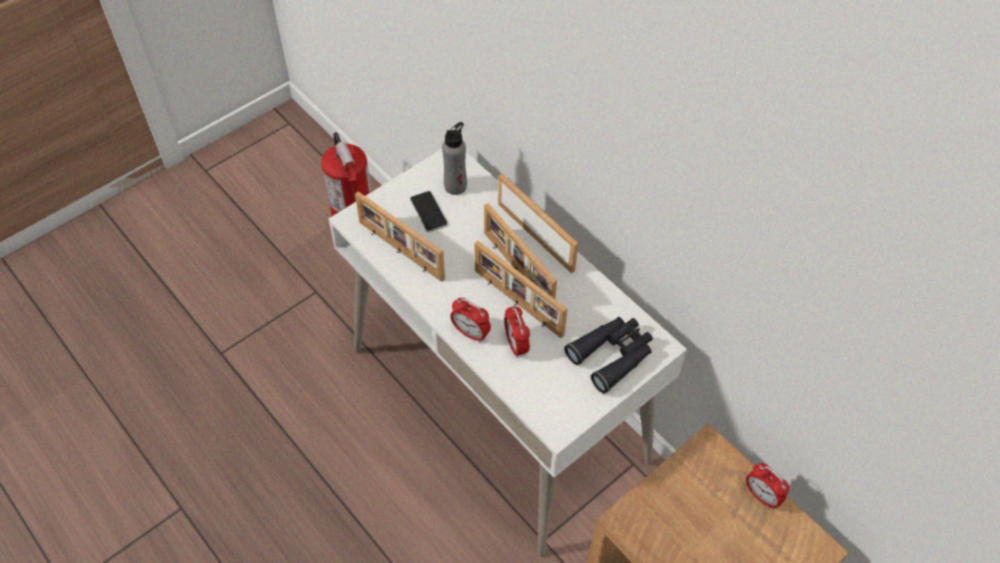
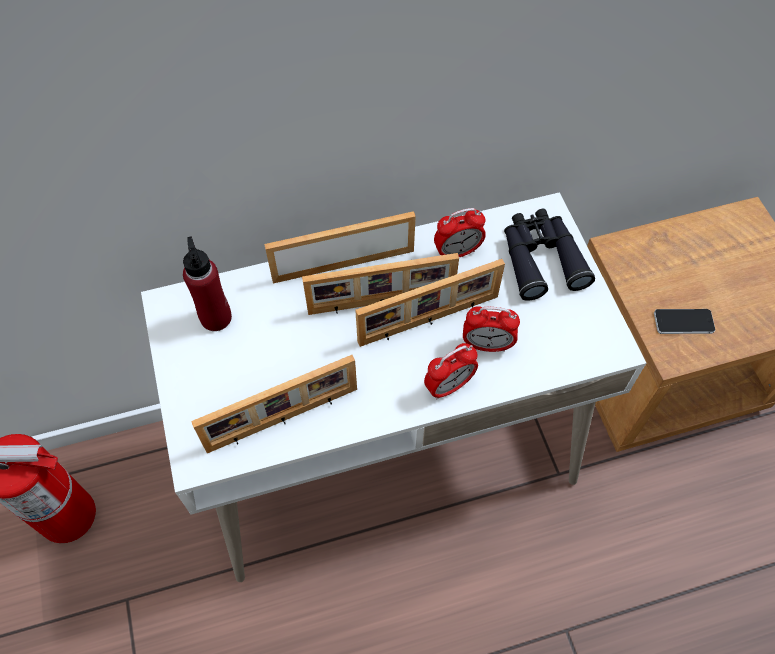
camera: 65 degrees left, 5 degrees up
(428, 212) = (239, 363): phone -> phone (683, 322)
(455, 186) = (216, 317): grey bottle -> red bottle
(761, 496) = (683, 232): alarm clock -> alarm clock (457, 252)

